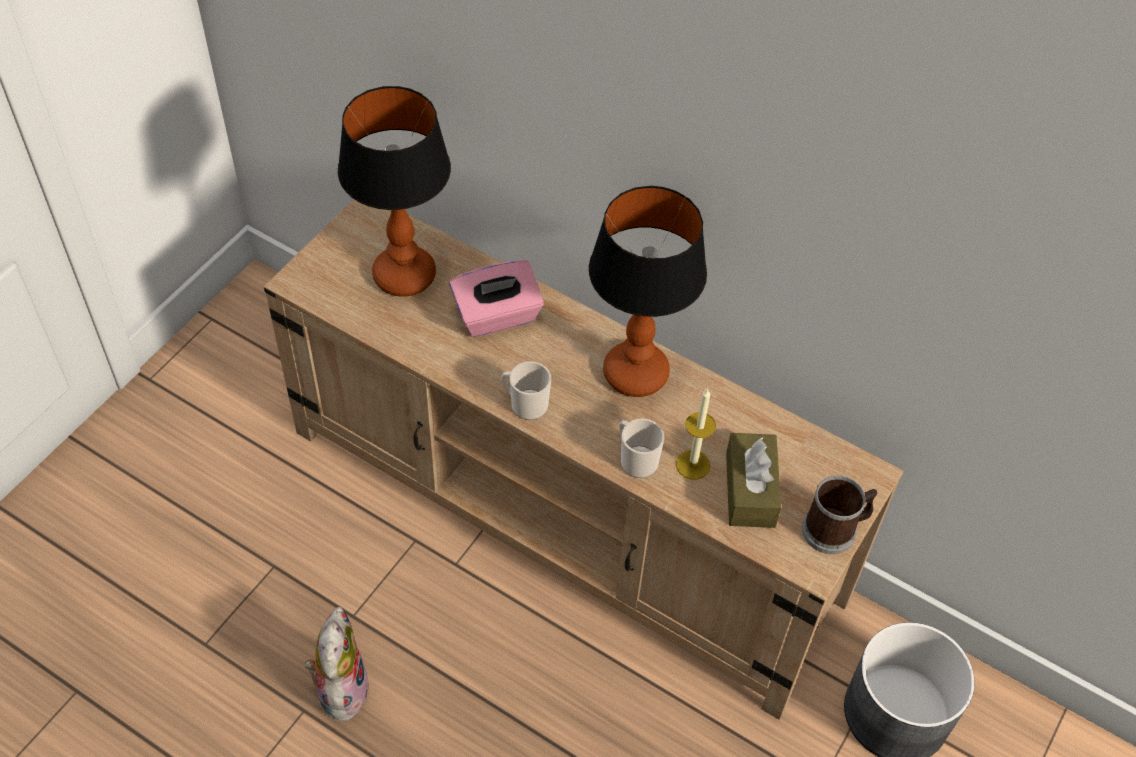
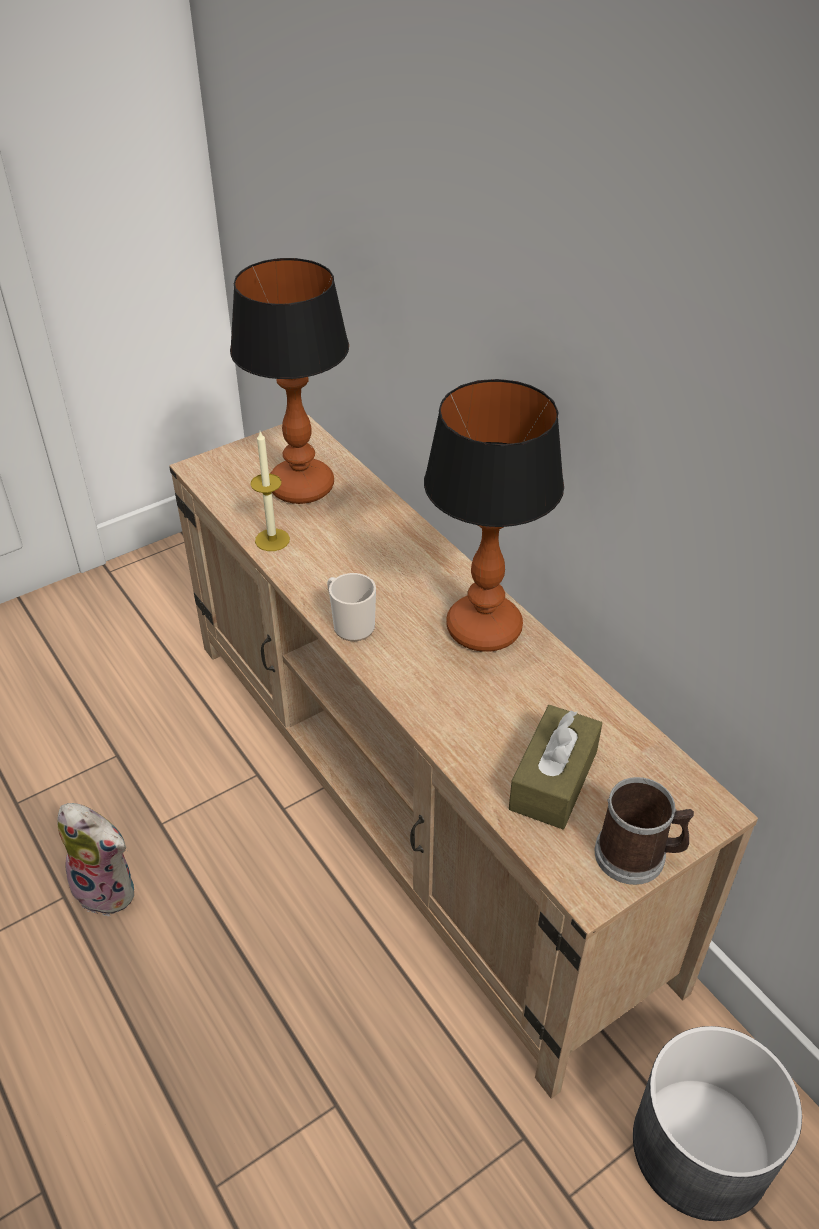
camera: 25 degrees right, 10 degrees down
(340, 688) = (109, 888): plush toy -> plush toy turned 90 degrees clockwise
(497, 316) = (369, 542): pink tissue box -> none
(636, 459) = (438, 710): mug -> none
(693, 465) = (499, 734): candle -> candle (272, 540)

